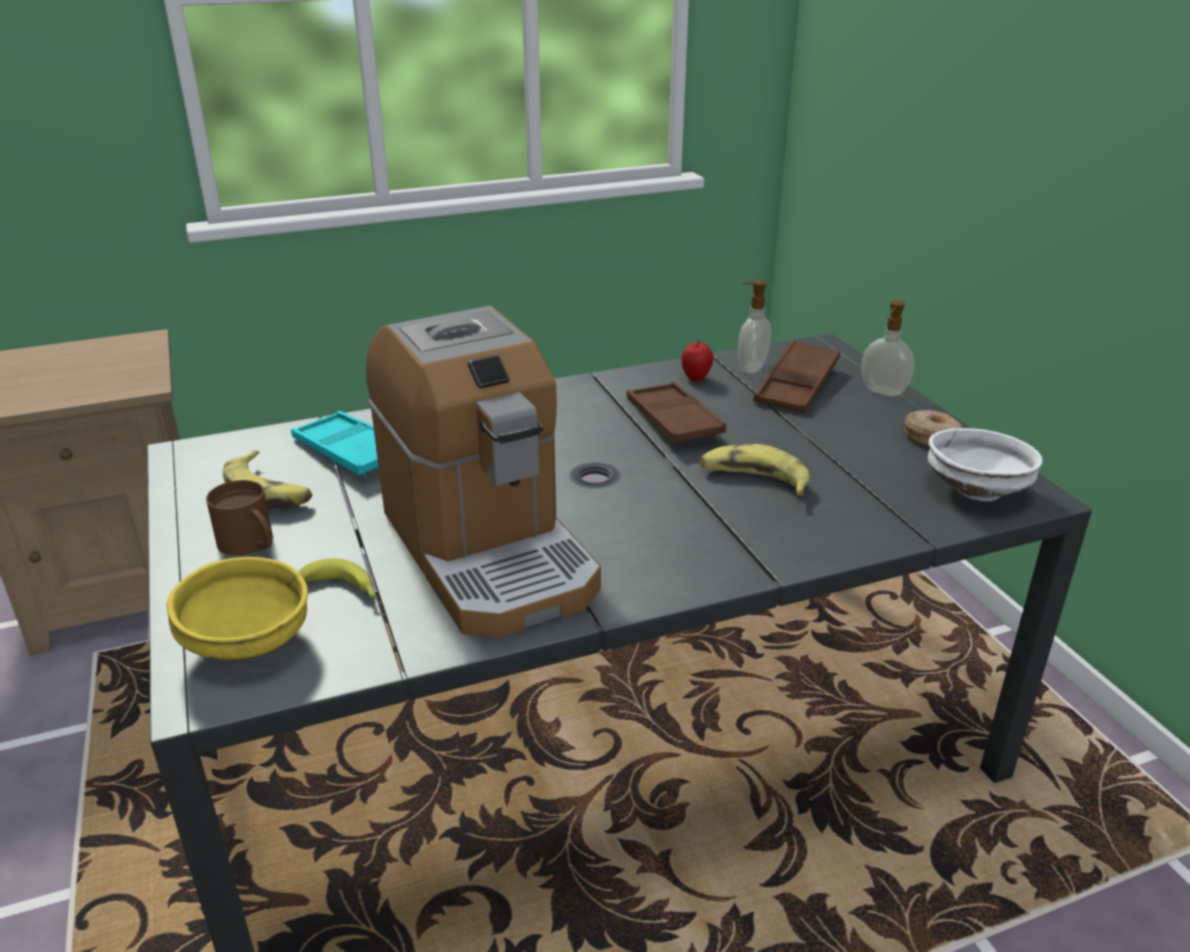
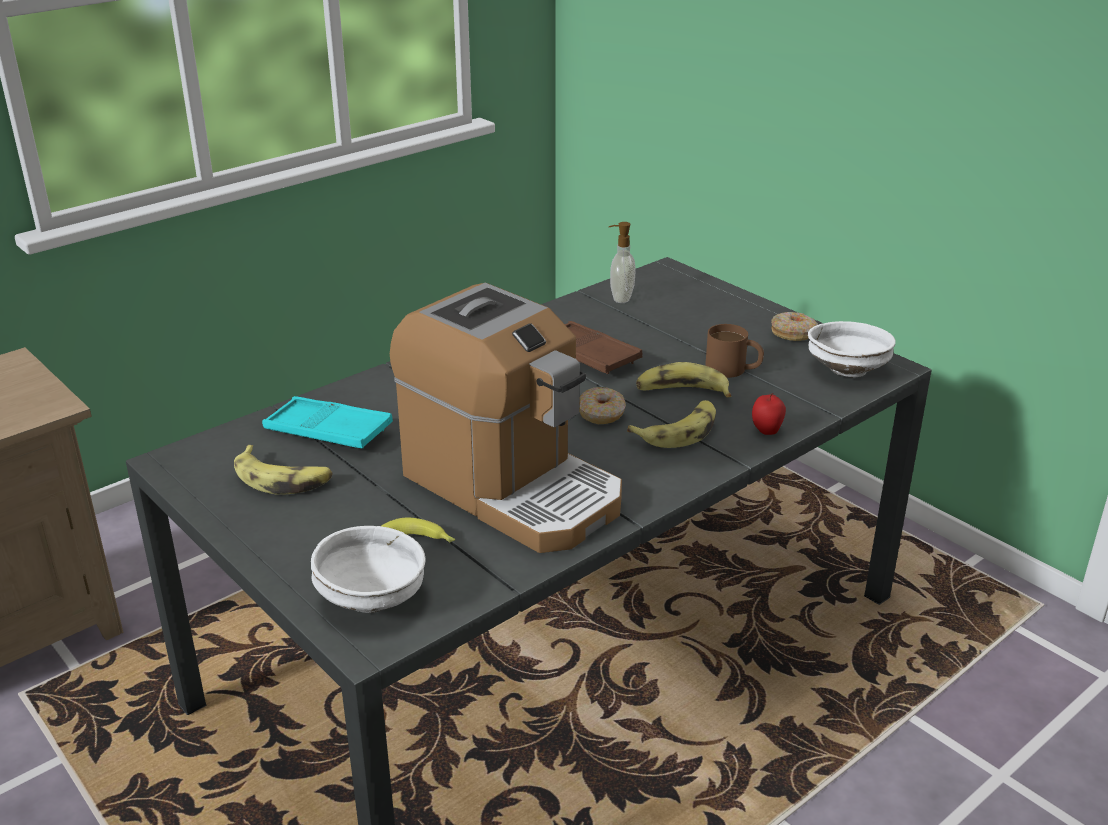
camera: 20 degrees left, 0 degrees up
(249, 643) = (373, 598): yellow bowl -> white bowl
(251, 544) = (306, 524): brown mug -> brown mug (733, 369)
(644, 487) = (601, 414): none -> donut
(696, 378) = (581, 314): apple -> apple (766, 431)
(720, 525) = (678, 432): none -> banana
(797, 385) = (667, 307): brown tray -> none
(882, 392) = (737, 302): soap dispenser -> none

